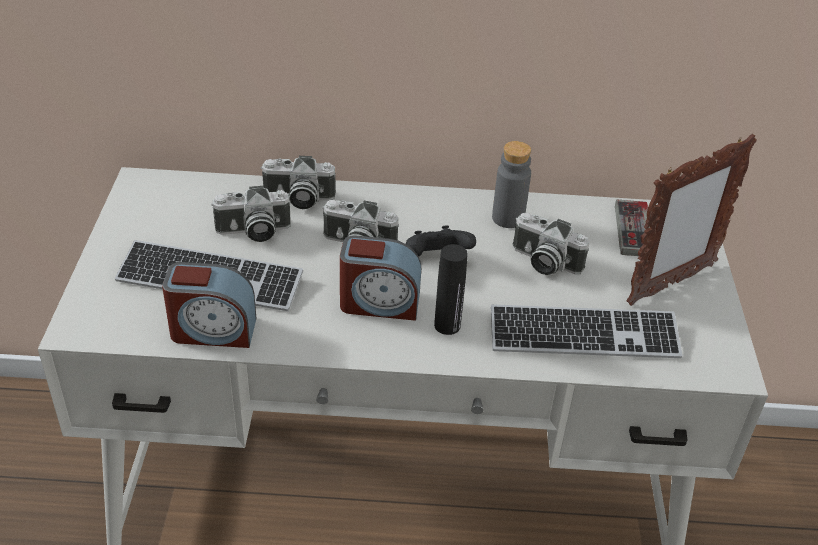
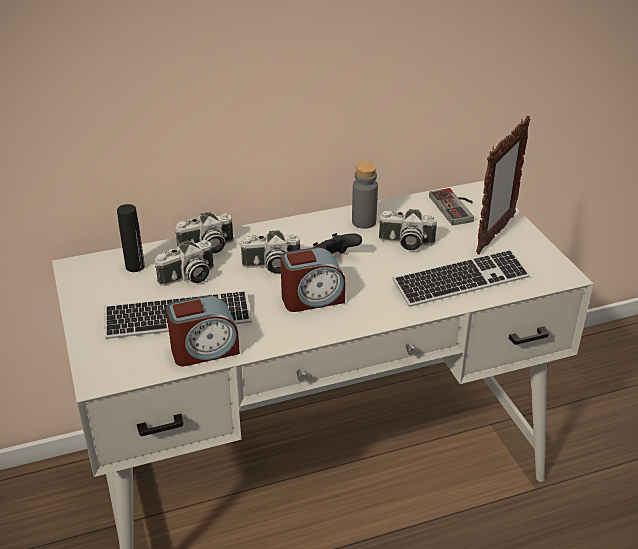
camera: 20 degrees left, 5 degrees down
(447, 325) = (368, 300): black bottle -> black bottle (135, 266)

